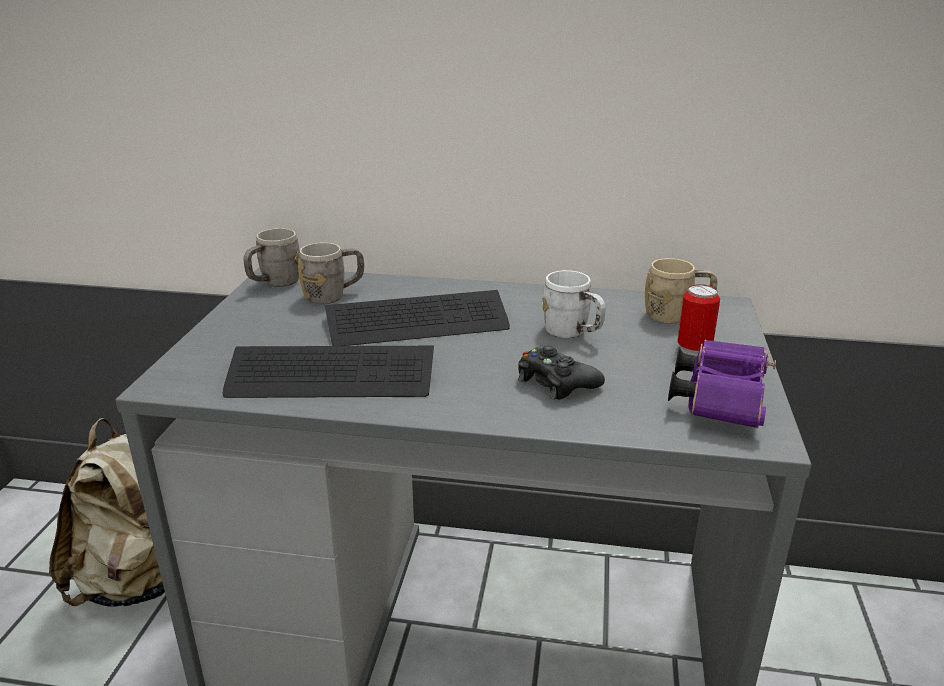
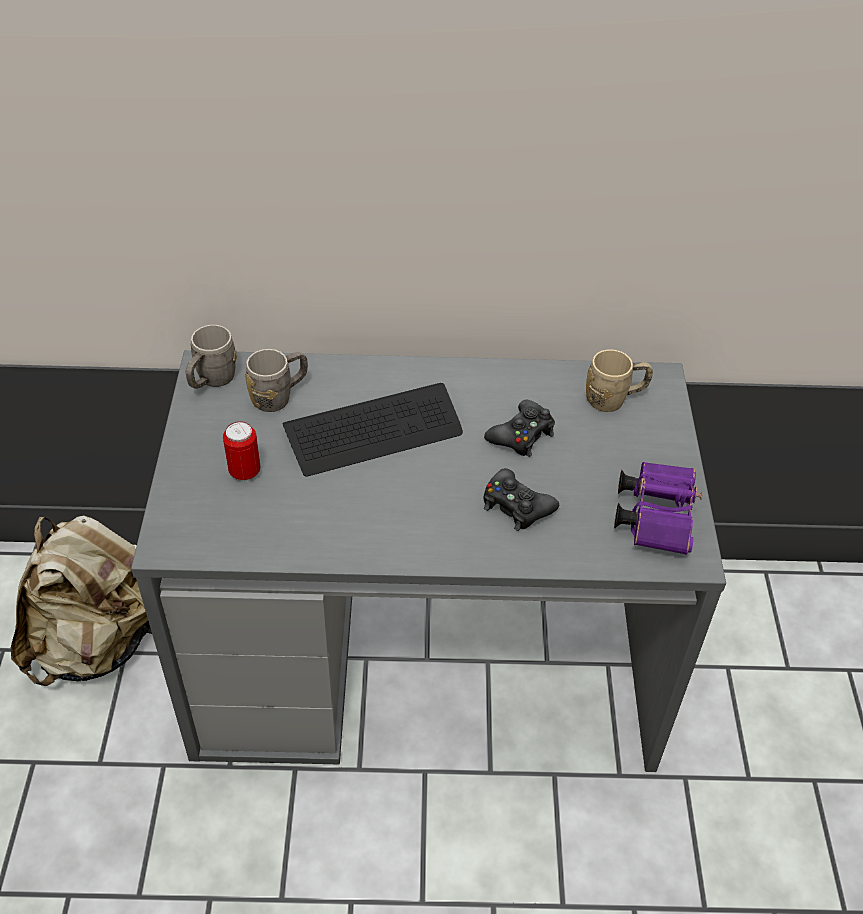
camera: 10 degrees left, 20 degrees up
(331, 376) = (316, 518): keyboard -> none
(572, 333) = (522, 435): white mug -> black game controller
(694, 349) = (632, 448): can -> can (245, 472)

